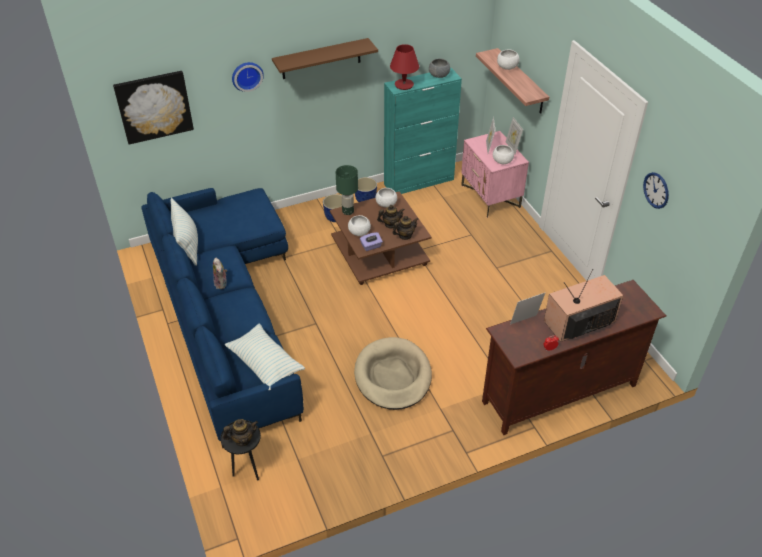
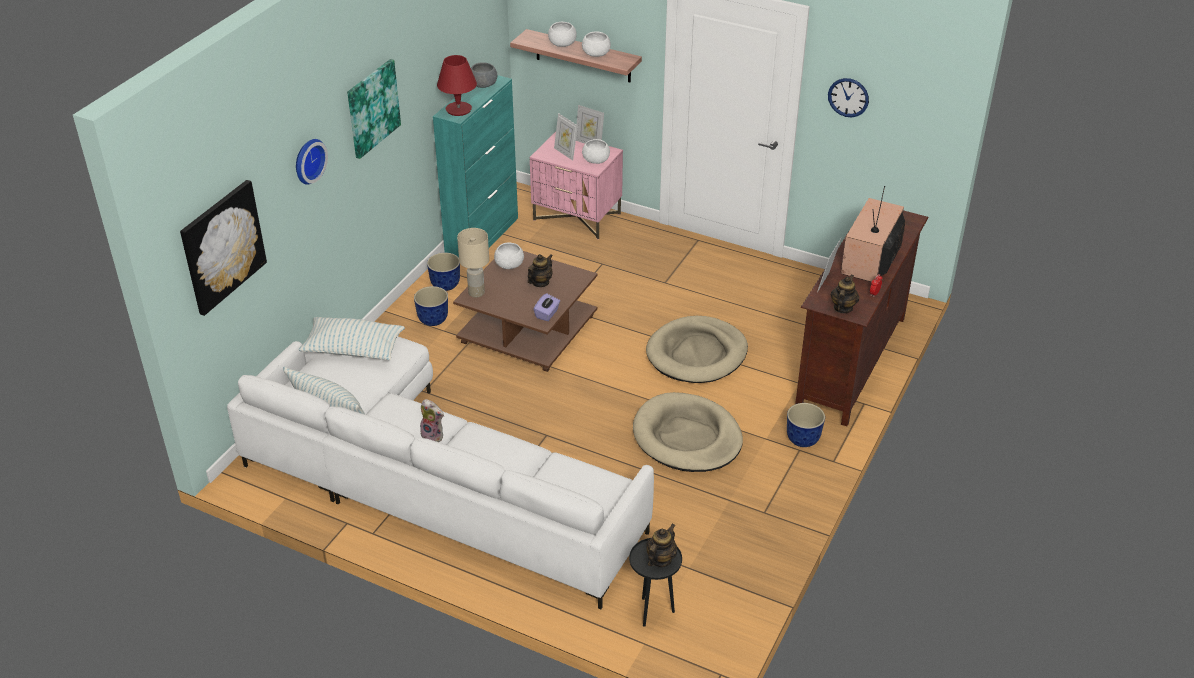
camera: 40 degrees left, 5 degrees down
(228, 311) = (430, 479): blue sofa -> white sofa
(265, 363) = (588, 480): pillow -> pillow (353, 349)
(321, 59) = (372, 108): brown shelf -> picture
(348, 211) = (477, 292): green table lamp -> beige table lamp
(359, 232) = (516, 307): white bowl -> white bowl (596, 54)
(405, 236) = (569, 286): teapot -> teapot (842, 308)
(462, 326) = (697, 354): none -> beige dog bed
(463, 425) = (803, 440): none -> planter

